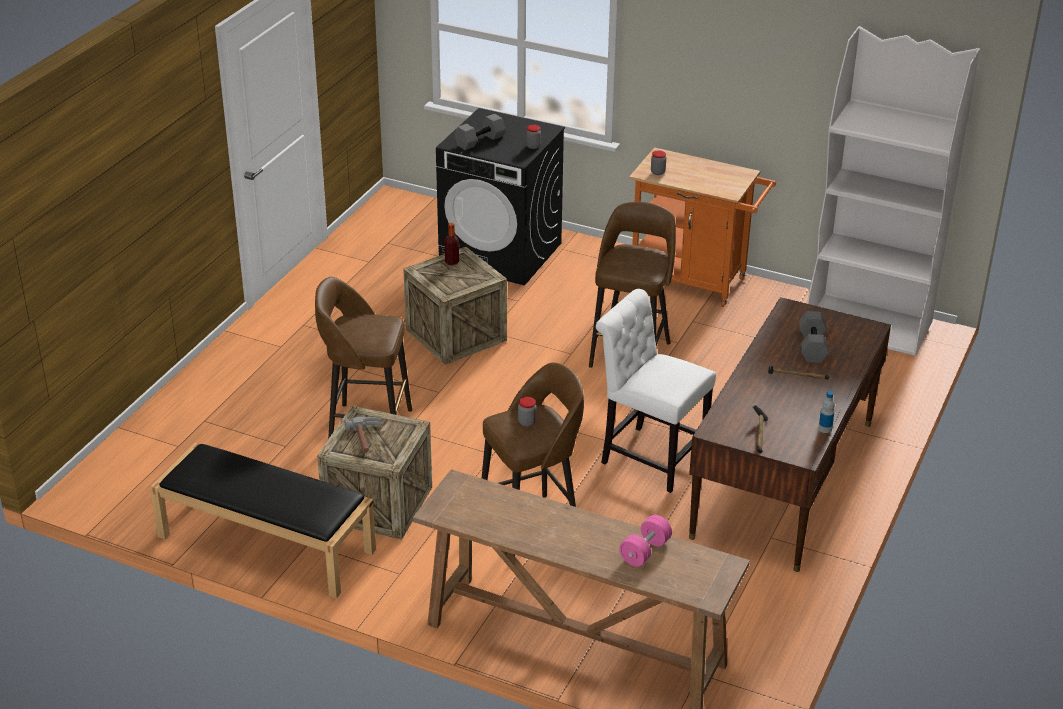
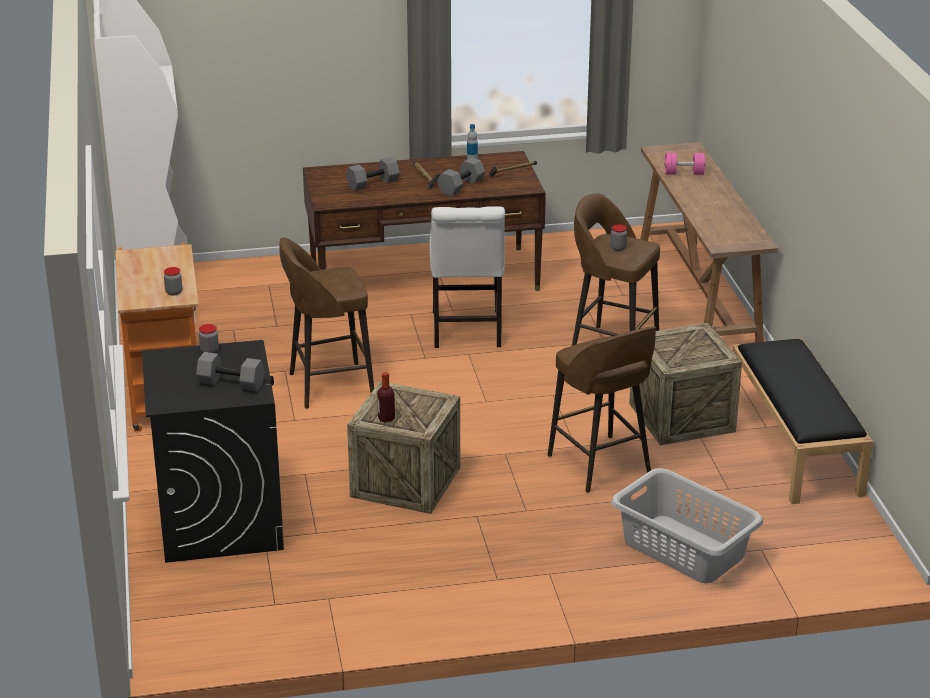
camera: 125 degrees left, 5 degrees down
(225, 412) = (683, 550): none -> grey laundry basket
(367, 438) = (692, 350): hammer -> none
(758, 393) = (461, 186): none -> grey dumbbell

